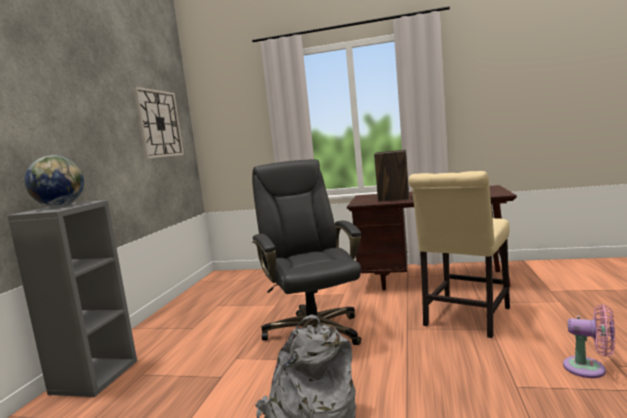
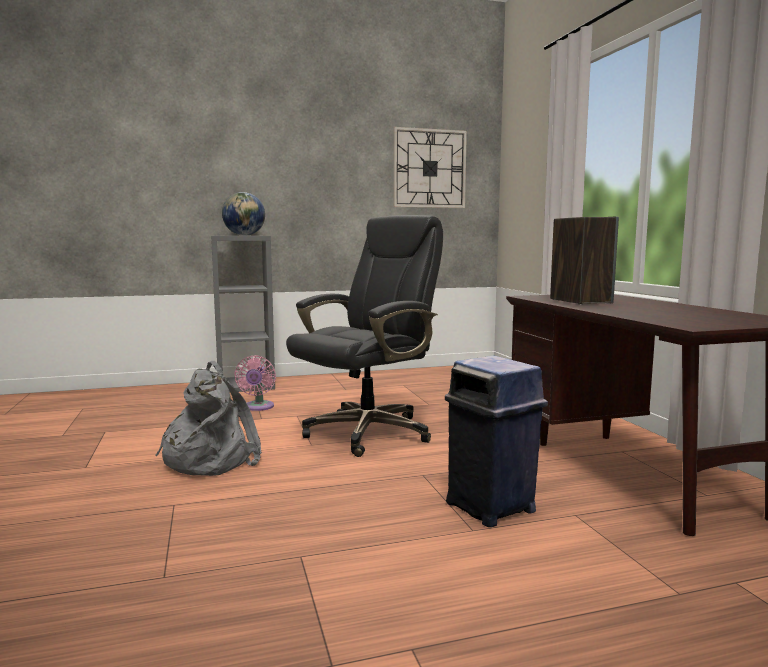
camera: 60 degrees right, 0 degrees up
(465, 319) = (491, 507): beige chair -> blue trash can
(589, 368) = (385, 617): pink fan -> pink fan (258, 407)

